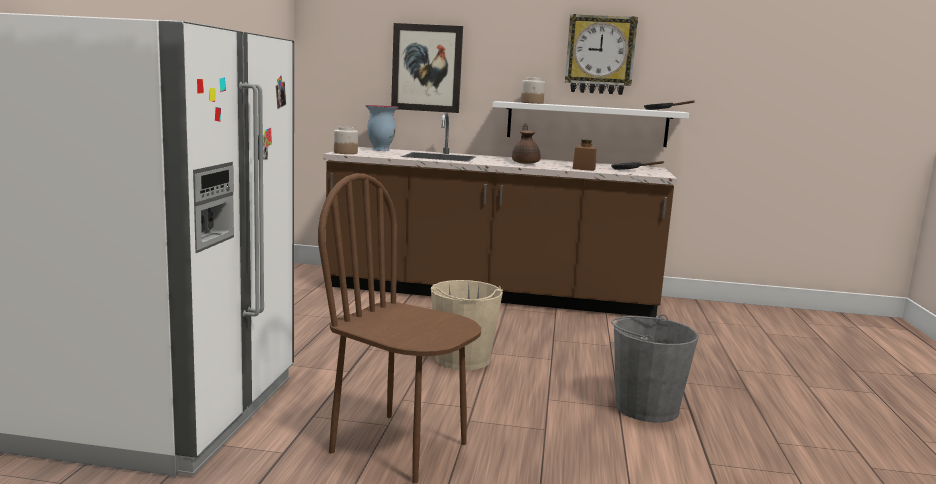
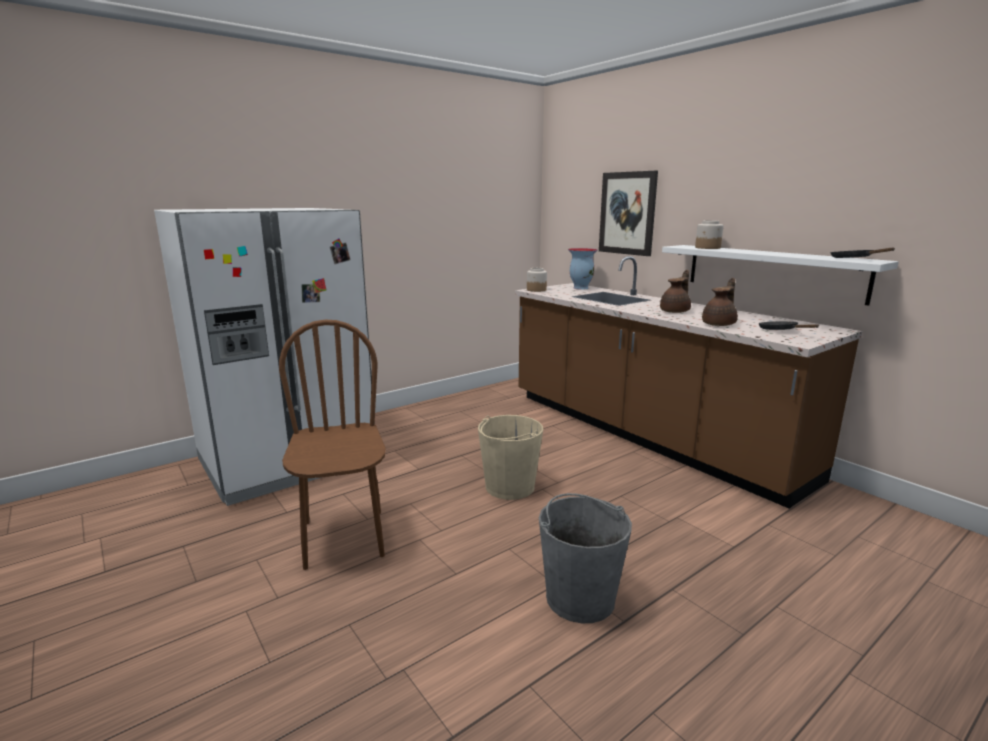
camera: 45 degrees right, 5 degrees up
(584, 169) = (719, 324): brown jar -> brown teapot
(600, 55) = (792, 191): wall clock -> none

